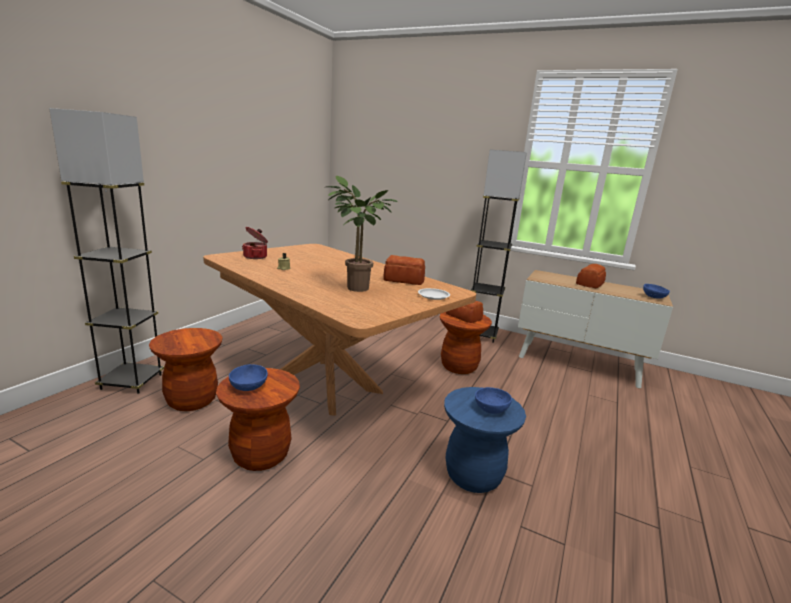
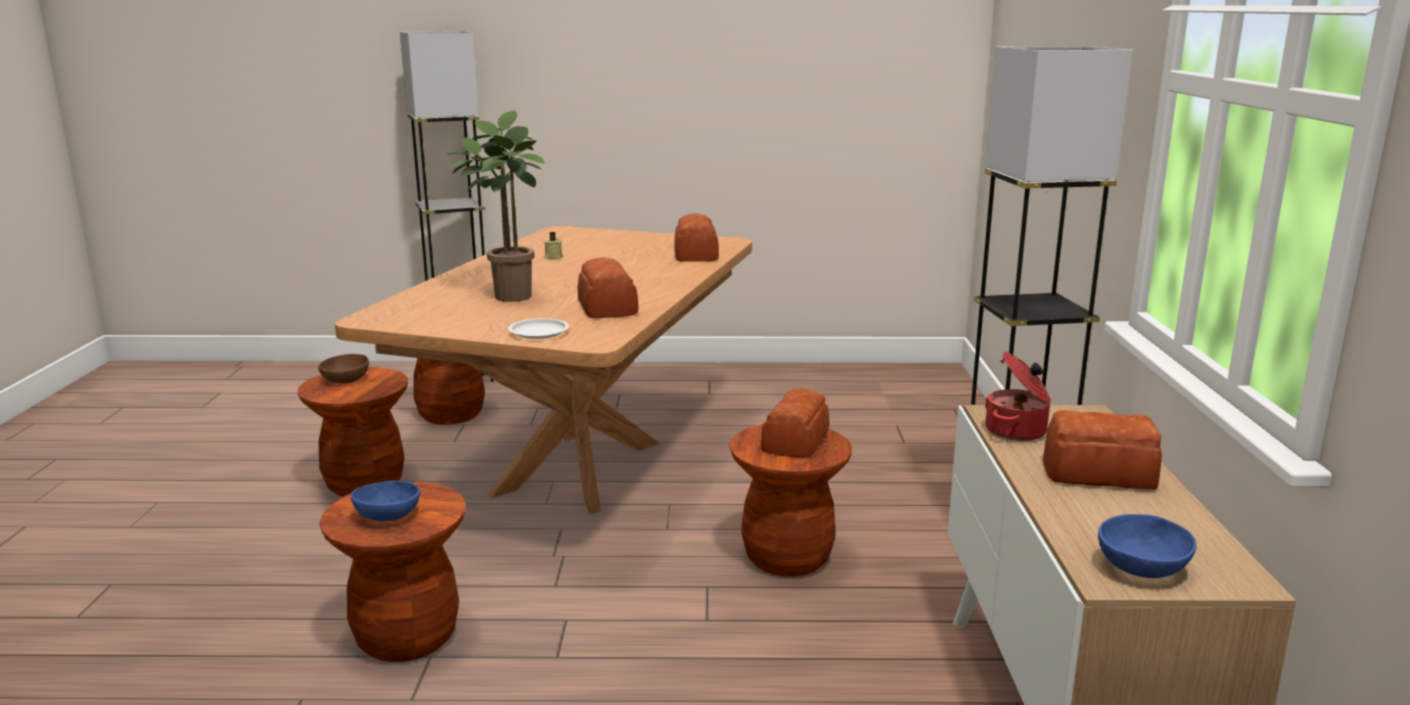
camera: 65 degrees right, 0 degrees up
(249, 387) = (345, 381): blue bowl -> brown bowl
(256, 257) = (591, 238): cooking pot -> cooking pot (1017, 431)
(329, 253) = (695, 255): none -> bread
(473, 475) = (407, 637): blue stool -> brown stool

